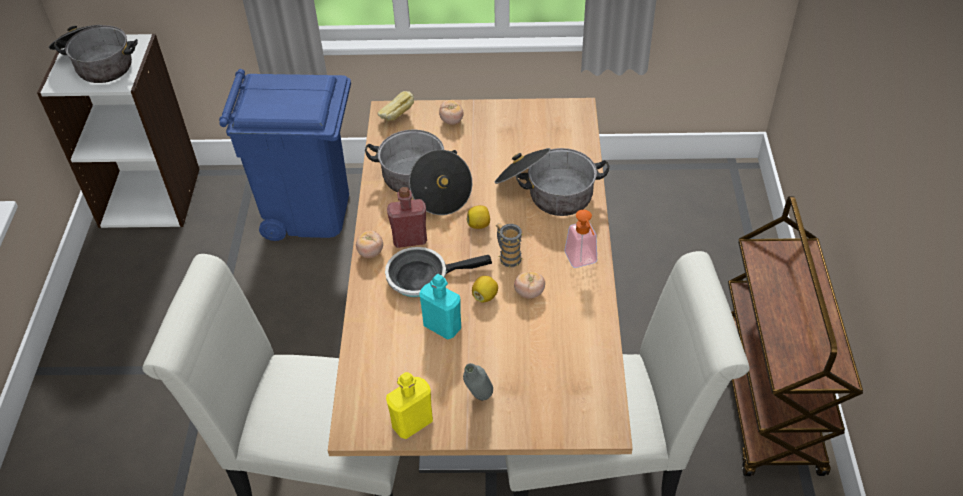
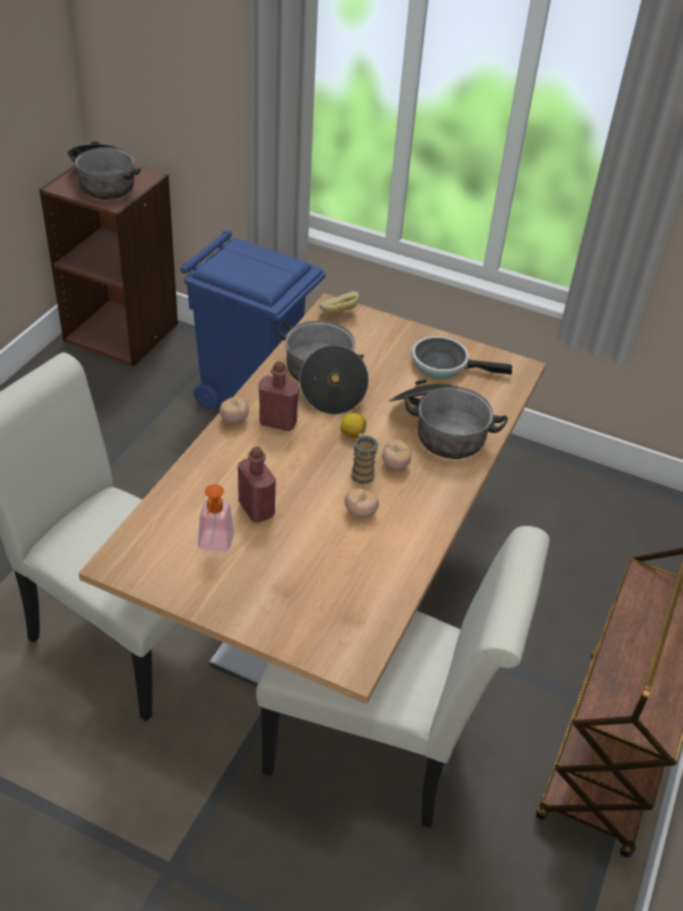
camera: 20 degrees right, 5 degrees down
(150, 196) = (122, 331): white bookcase -> brown bookcase
(412, 423) = (170, 582): yellow bottle -> none
(422, 277) = (267, 459): frying pan -> frying pan (444, 364)
(442, 326) = (256, 509): turquoise bottle -> red bottle
(451, 121) = (388, 335): tomato -> tomato (395, 465)
(478, 401) = (245, 589): grey bottle -> none
(485, 296) = (315, 499): lemon -> none
(582, 261) = (433, 505): soap dispenser -> soap dispenser (214, 546)

